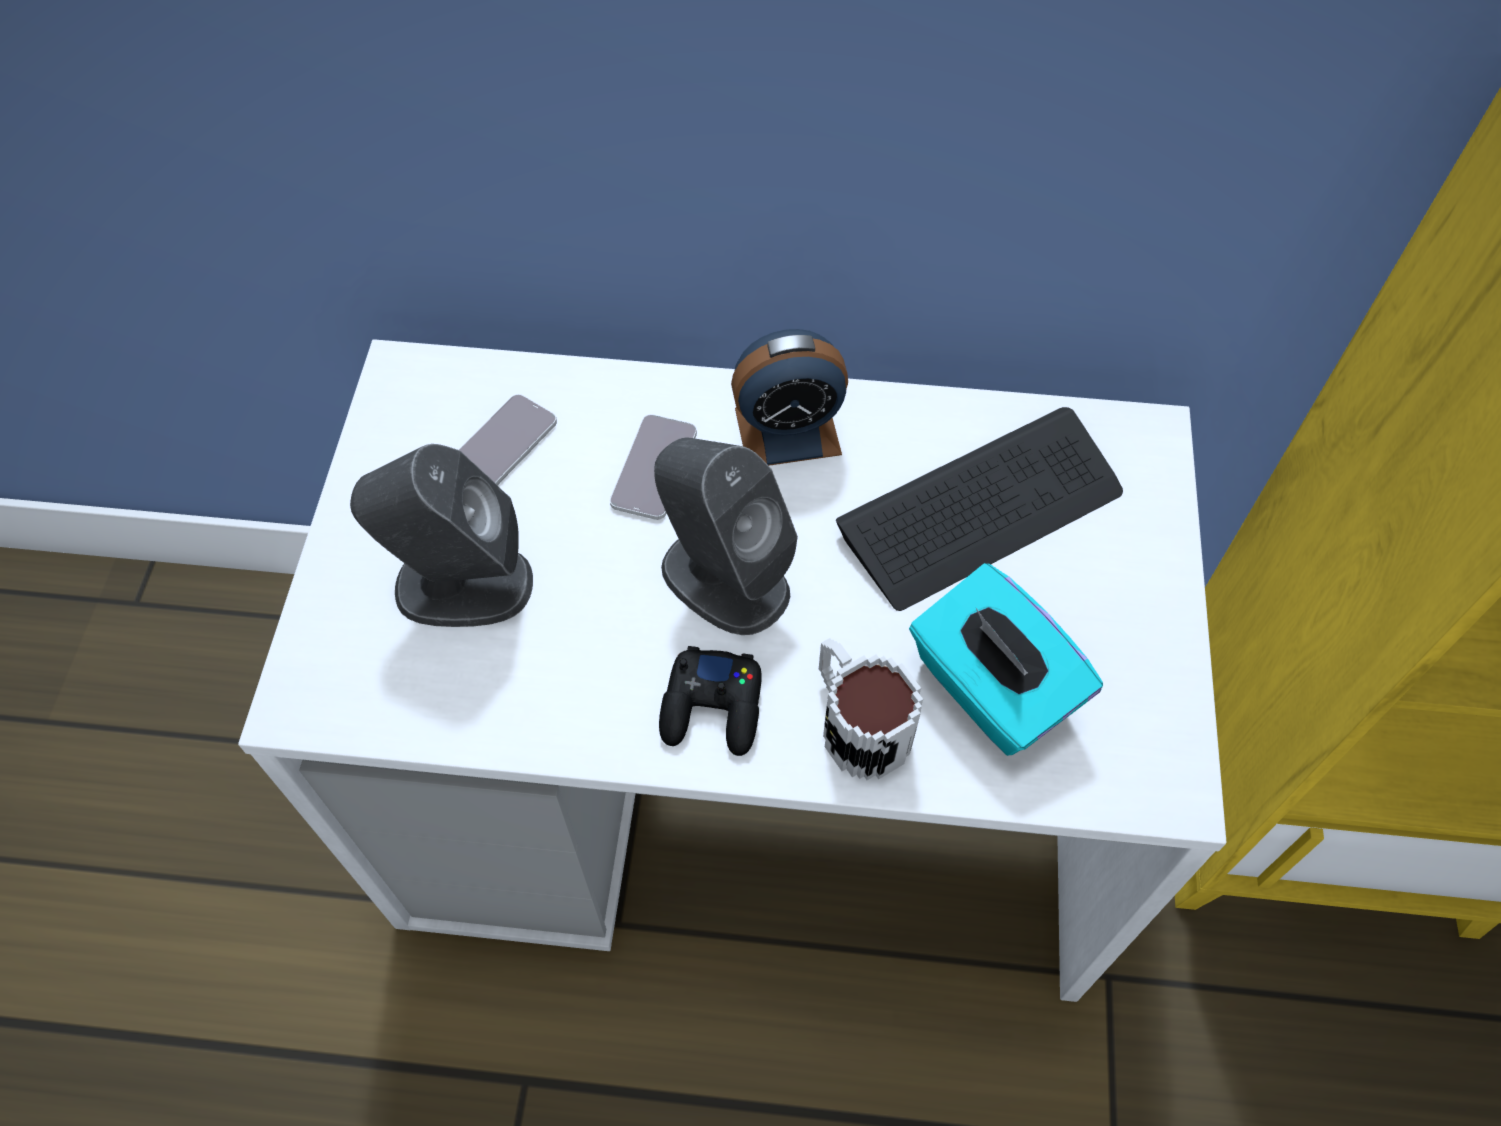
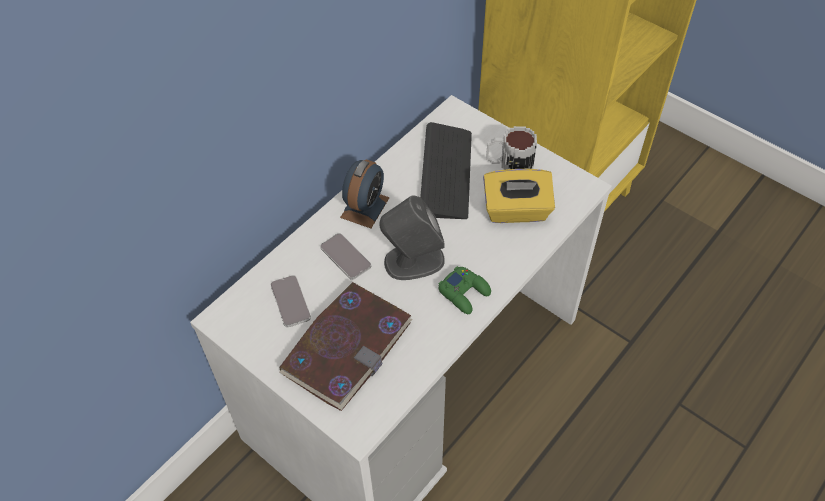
camera: 55 degrees left, 5 degrees down
(461, 584) = (347, 347): grey speaker -> book
(713, 708) = (464, 293): black game controller -> green game controller
(855, 722) = (501, 255): mug -> mug (509, 163)
(991, 688) = (516, 211): turquoise tissue box -> yellow tissue box

